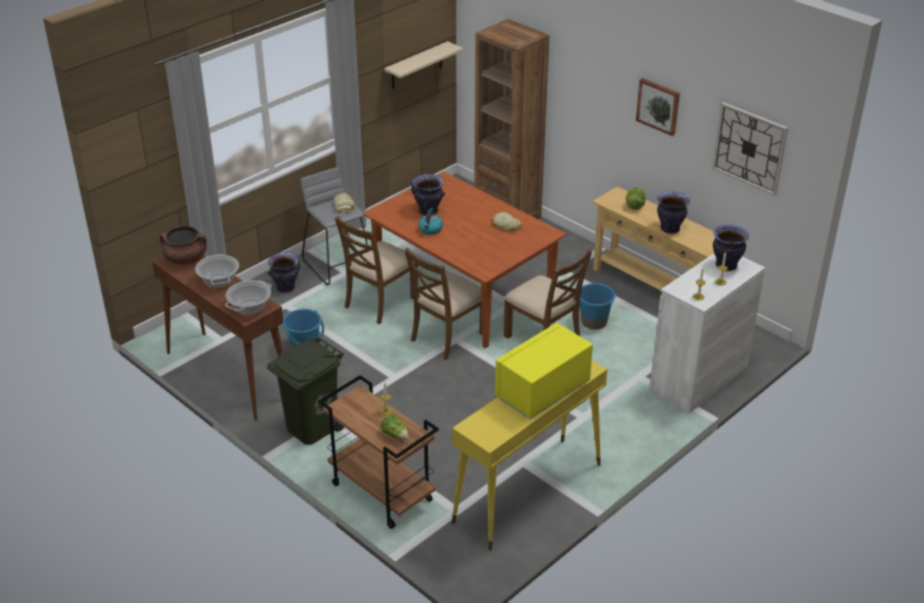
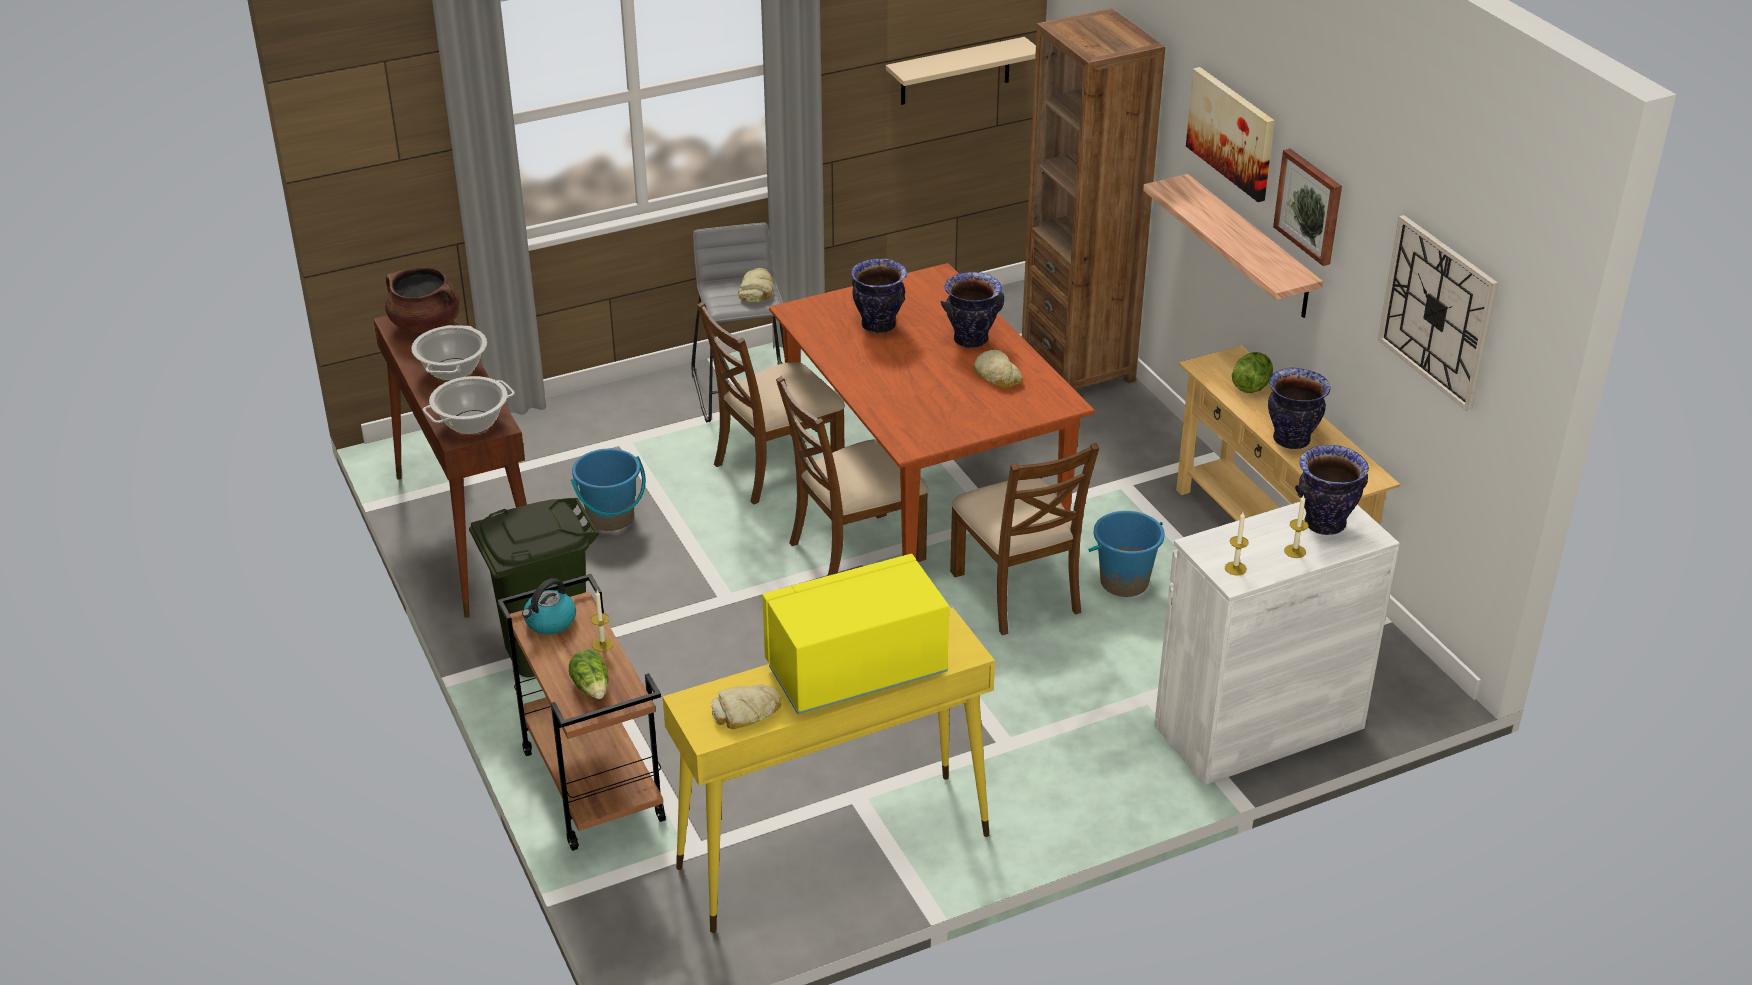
camera: 20 degrees right, 0 degrees up
(286, 288) = (639, 413): vase -> vase (971, 340)
(430, 229) = (862, 356): kettle -> kettle (550, 622)
(500, 425) = (746, 712): none -> bread
(600, 75) = (1232, 133): none -> picture
(618, 133) = (1249, 247): none -> shelf

